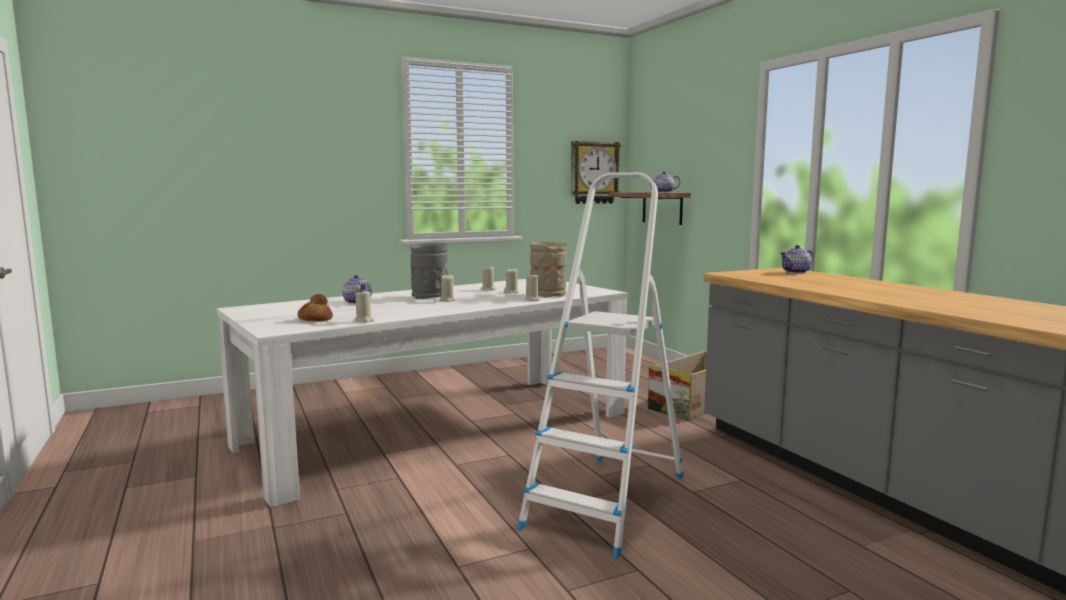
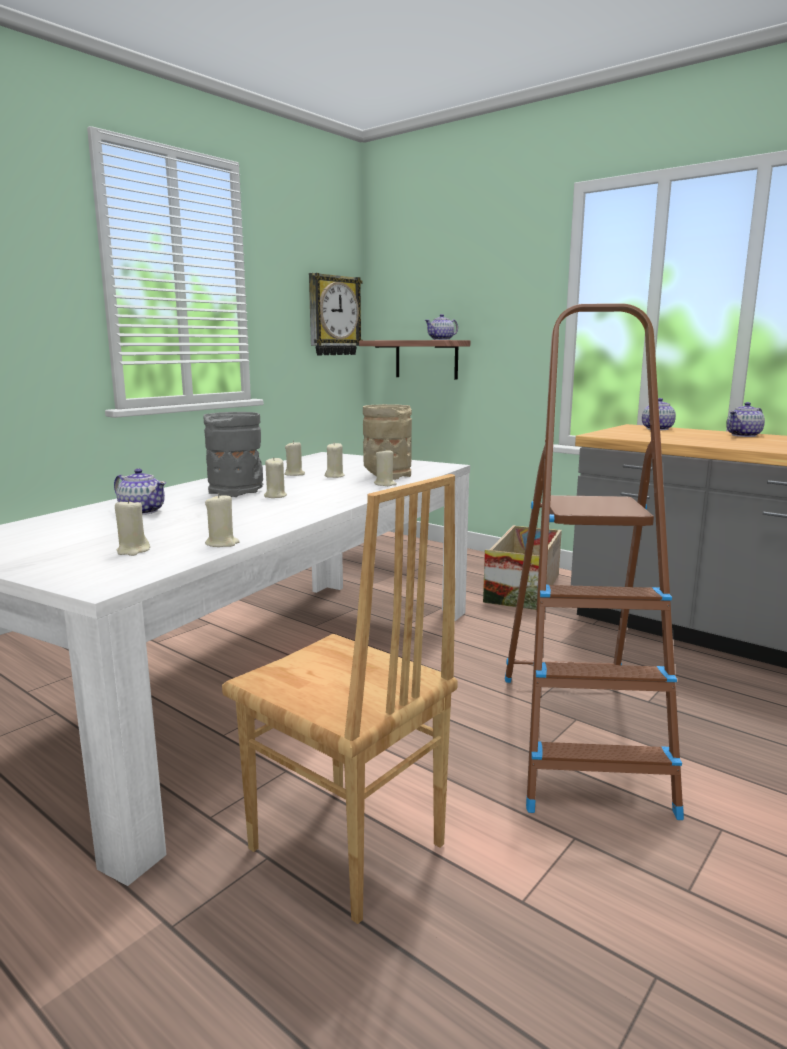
camera: 25 degrees left, 5 degrees up
(315, 319) = (133, 551): bread -> beige candle
(389, 519) = (345, 849): none -> brown chair
(606, 500) = (579, 737): white step ladder -> brown step ladder
(857, 281) = (744, 435): none -> teapot

